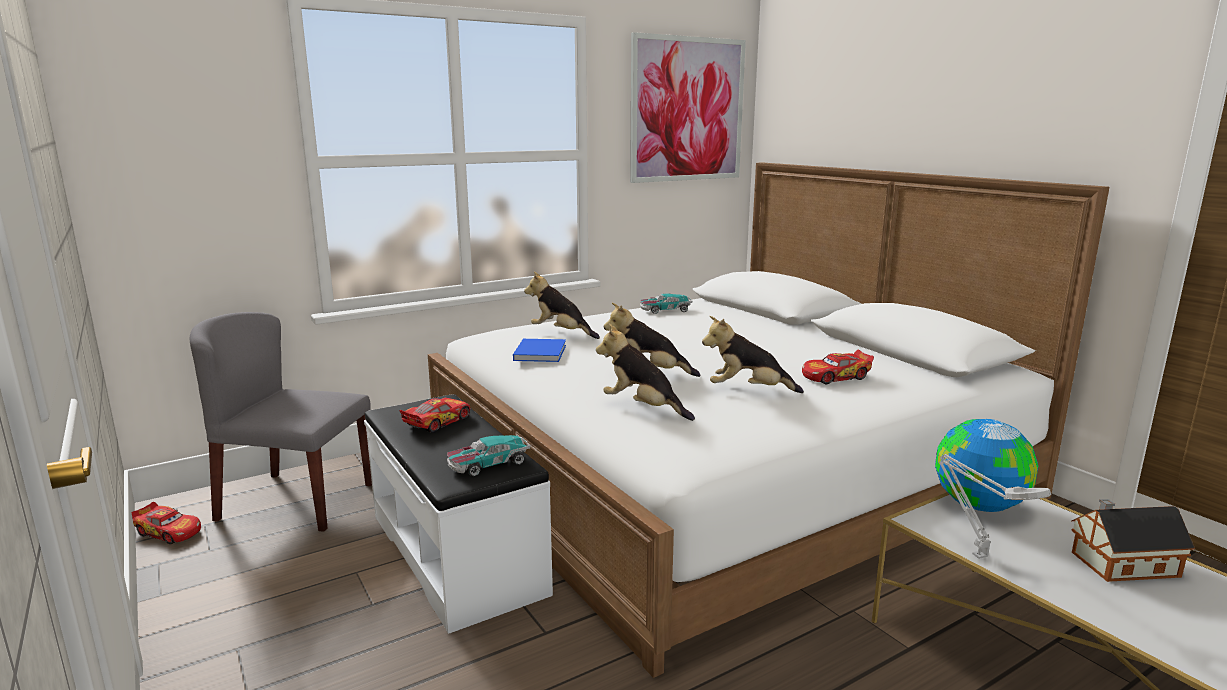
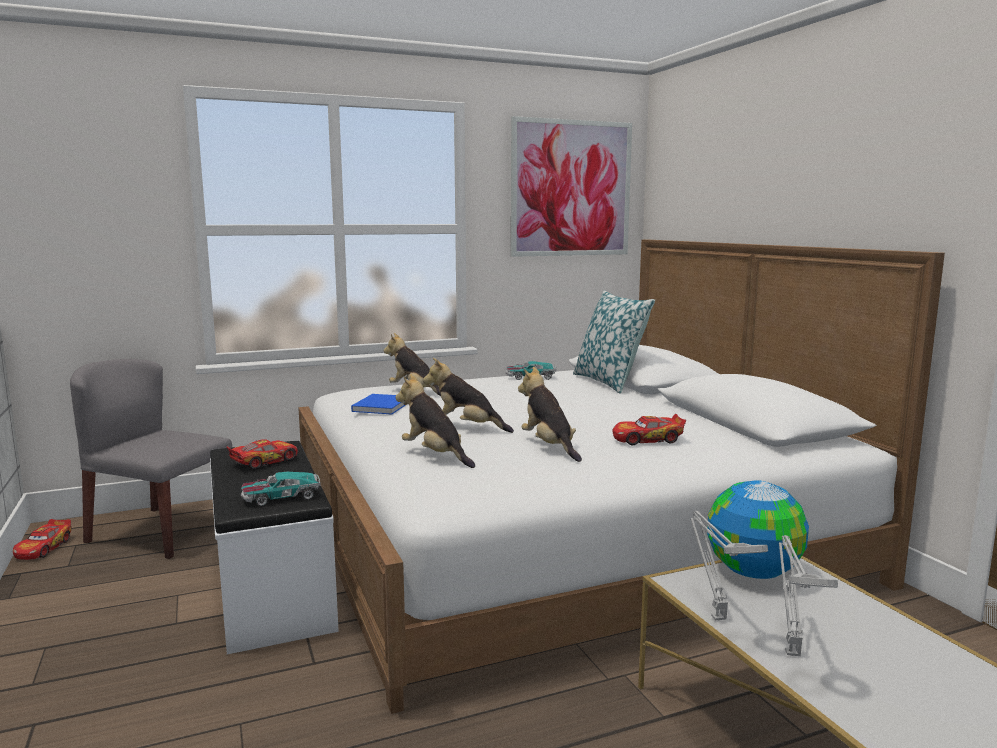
camera: 10 degrees right, 5 degrees down
(169, 532) = (44, 548): toy car -> toy car turned 60 degrees clockwise
(747, 312) = (610, 382): none -> pillow
(748, 390) = (549, 446): plush toy -> plush toy turned 45 degrees clockwise
(1062, 583) = (791, 651): none -> grey table lamp
(1120, 564) = (871, 640): toy house -> none

